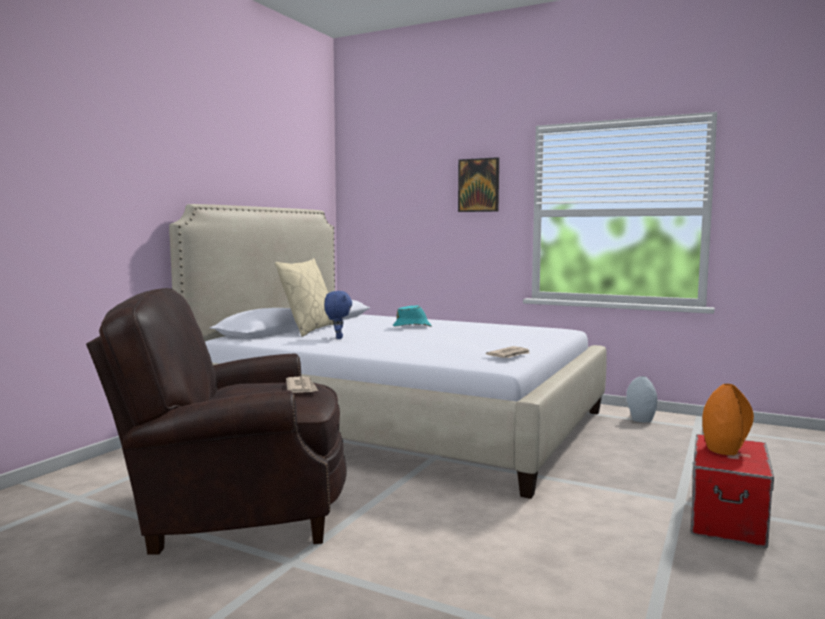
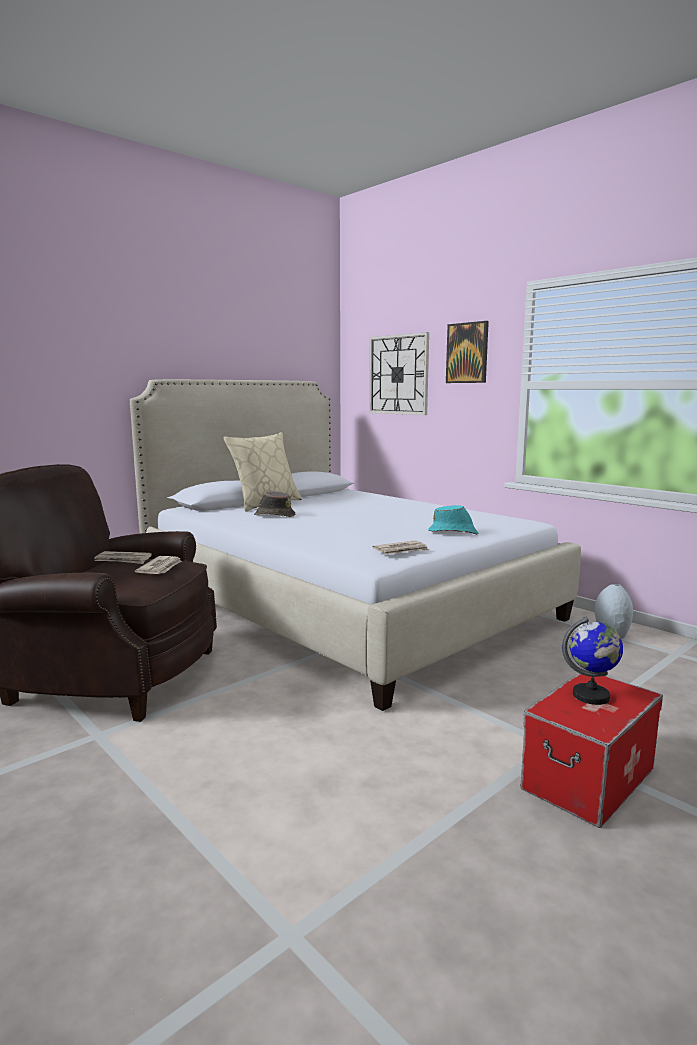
camera: 20 degrees right, 5 degrees up
(248, 385) = (123, 560): none -> newspaper
(338, 338) = (274, 515): blue plush toy -> brown hat
(405, 204) = (398, 374): none -> wall clock
(412, 327) = (368, 507): turquoise hat -> turquoise hat (453, 533)
(724, 450) = (591, 696): orange vase -> globe

